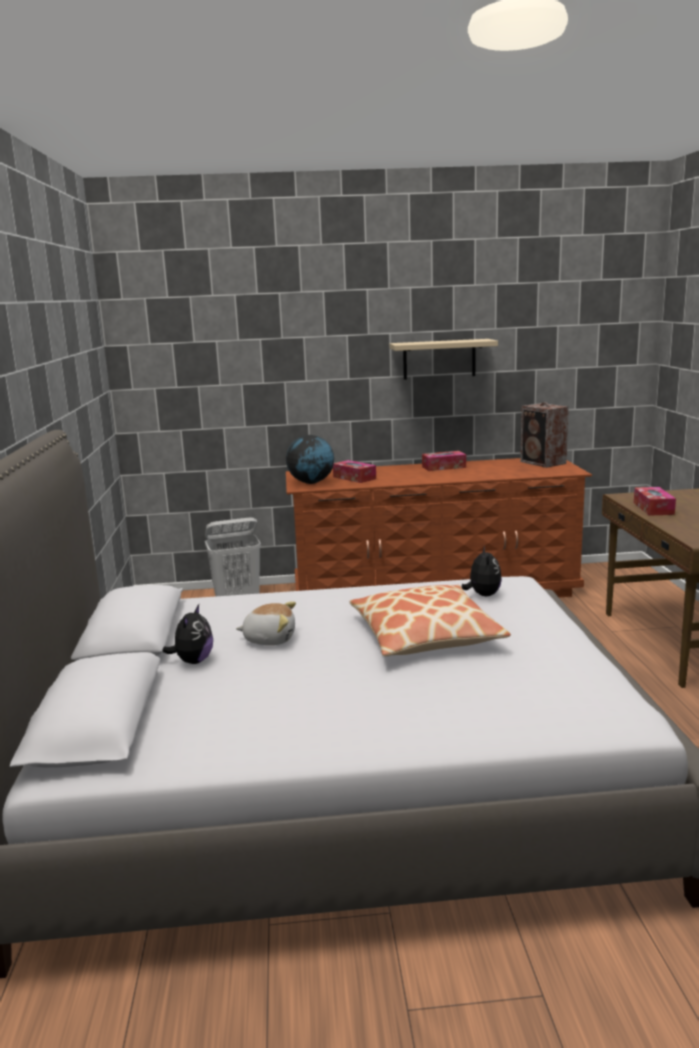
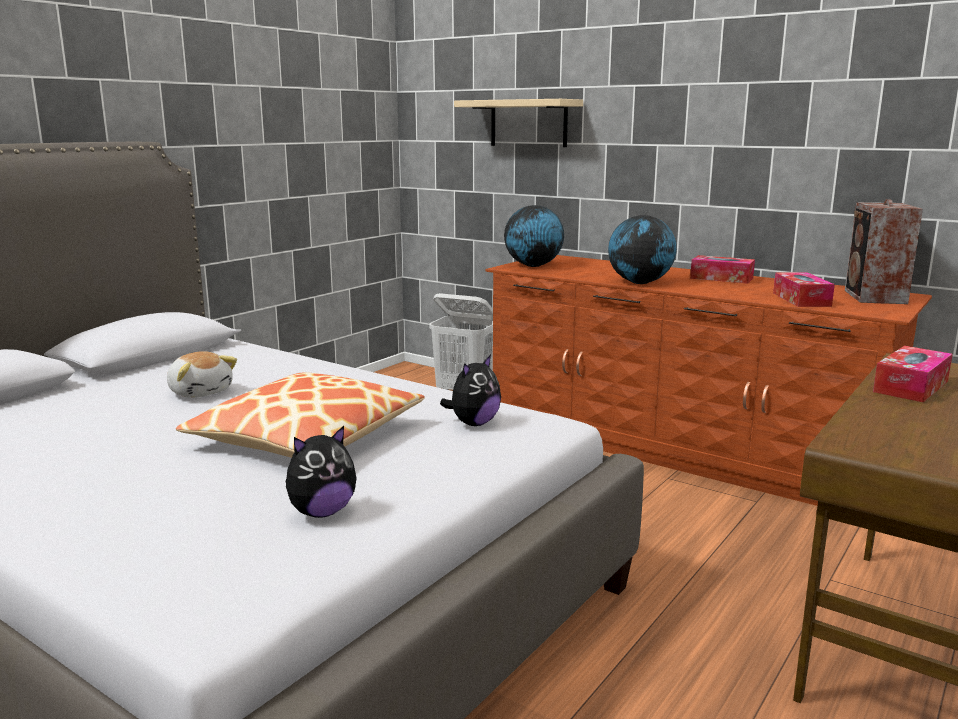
camera: 40 degrees right, 0 degrees up
(193, 661) = (112, 387): plush toy -> plush toy (321, 512)
(354, 478) = (588, 269): tissue box -> tissue box (801, 299)
(412, 480) = (640, 282): none -> globe
(439, 359) = (752, 123): beige shelf -> beige shelf (528, 123)

